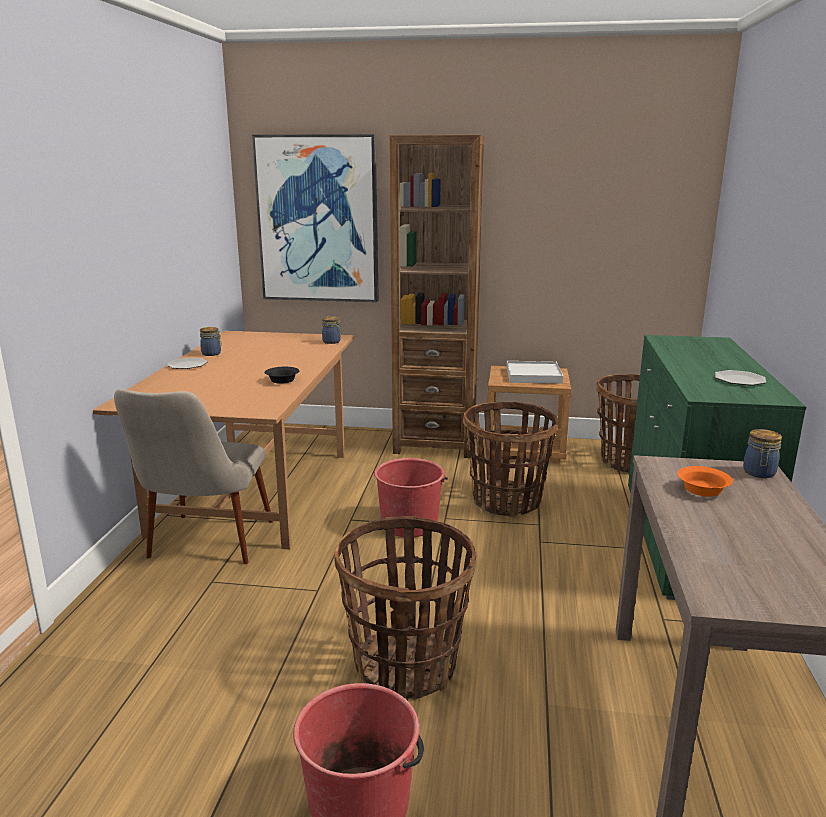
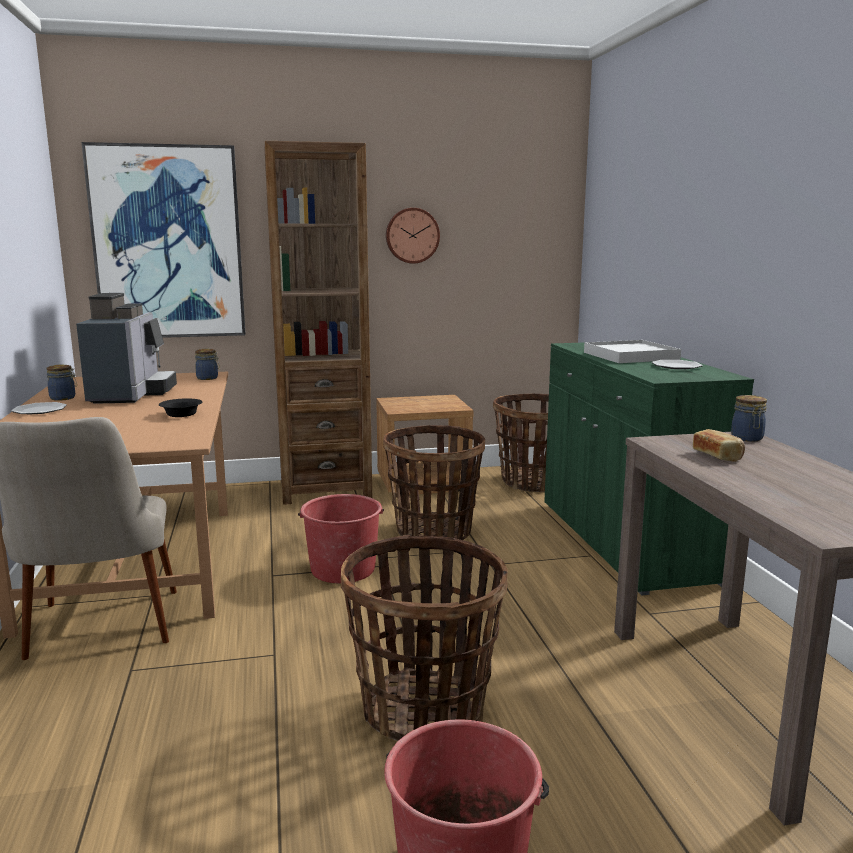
camera: 20 degrees left, 5 degrees down
(262, 354) = (131, 394): none -> coffee machine
(533, 375) = (427, 402): white tray -> white tray (631, 356)
(534, 216) = (412, 235): none -> wall clock
(703, 490) = (718, 456): orange bowl -> bread

